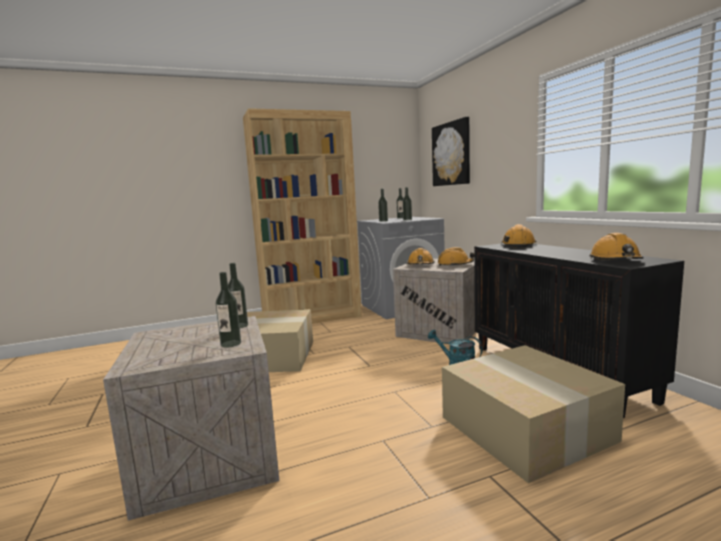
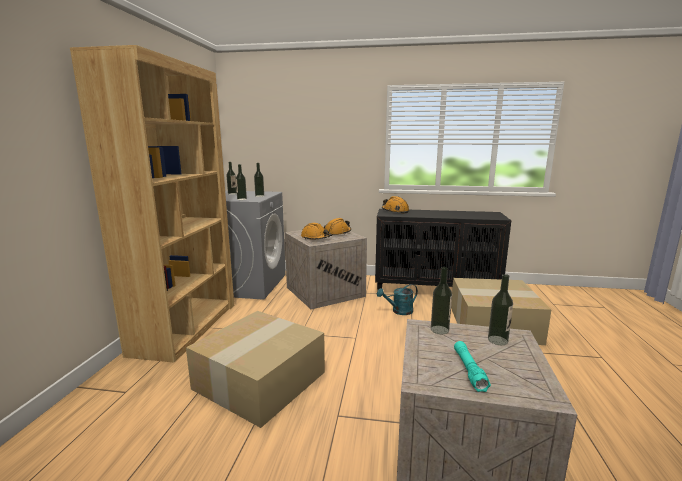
camera: 60 degrees left, 5 degrees up
(167, 342) = (469, 370): none -> turquoise flashlight
(451, 154) = (278, 130): picture -> none
(615, 260) = (486, 216): orange hard hat -> none

